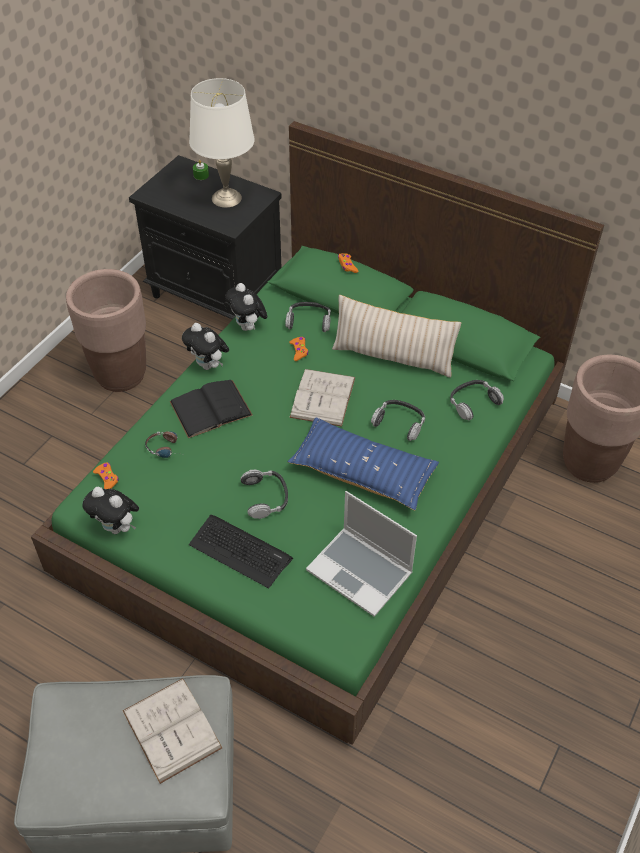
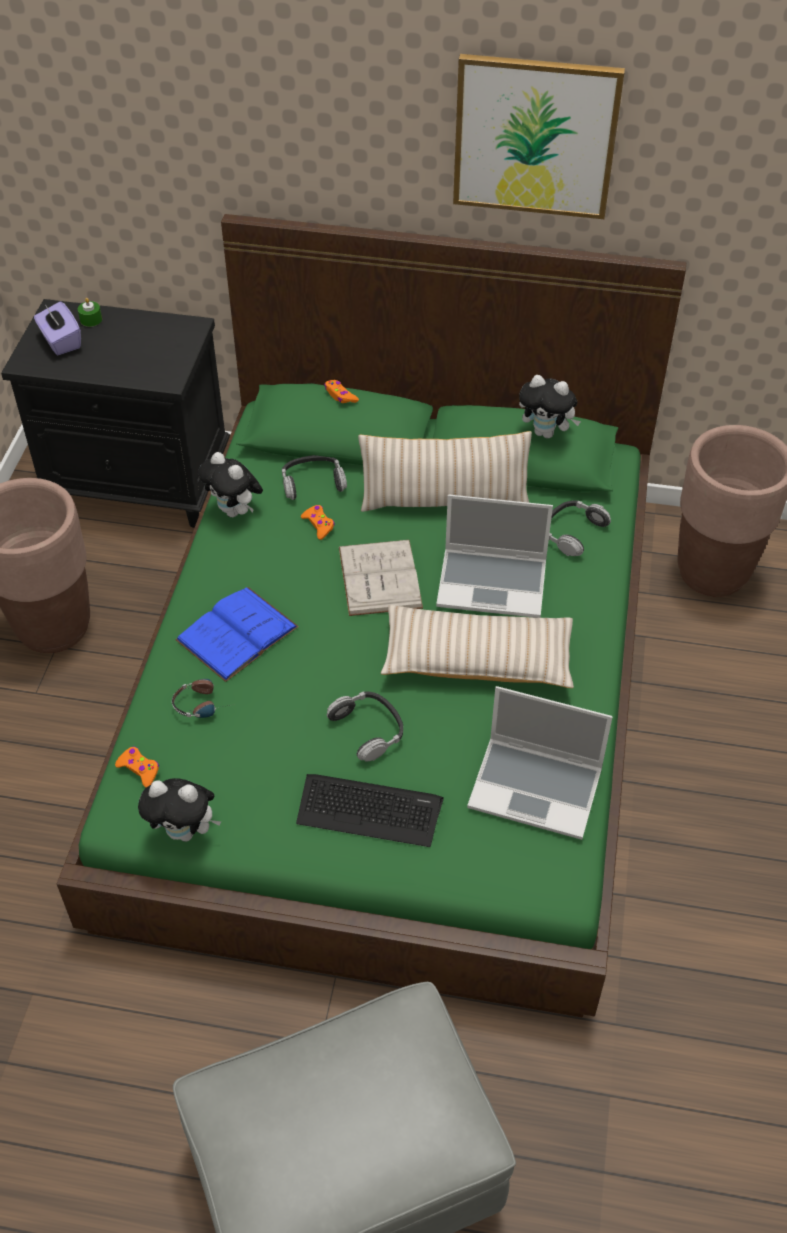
camera: 20 degrees left, 0 degrees up
(171, 729) = (393, 1075): white book -> none
(175, 185) = (60, 341): none -> purple tissue box
(208, 365) = (205, 577): plush toy -> plush toy (546, 433)
(210, 408) = (237, 633): black book -> blue book
(226, 198) = (142, 343): white table lamp -> none
(362, 472) = (477, 660): blue pillow -> beige pillow
(399, 423) = (493, 583): headphones -> laptop
(505, 108) = (535, 136): none -> picture

